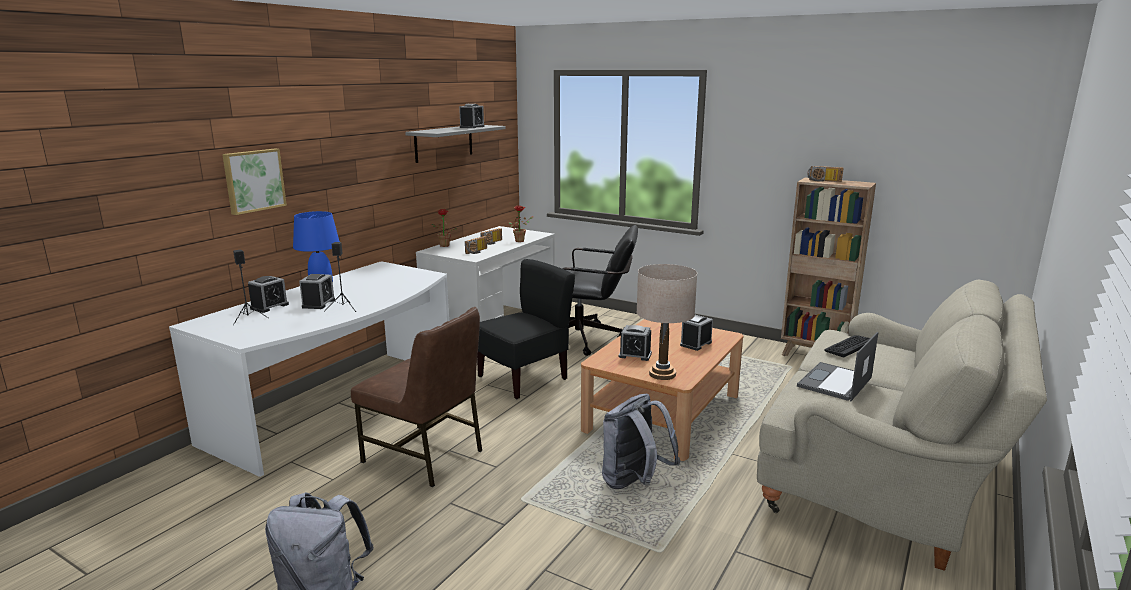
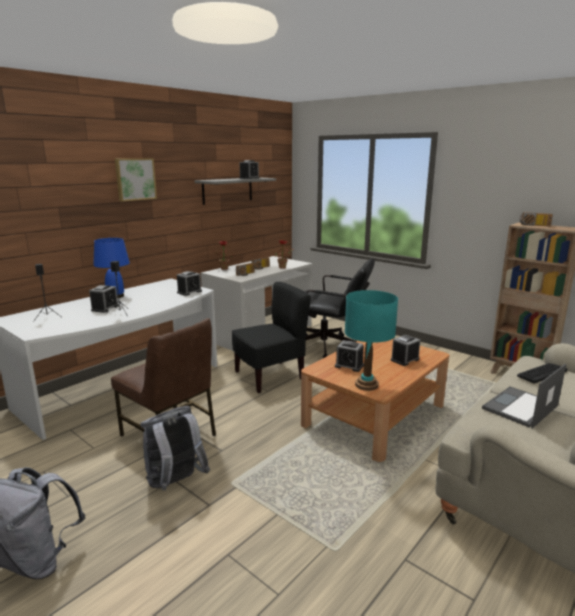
camera: 10 degrees right, 0 degrees up
(253, 180) = (63, 212): picture -> picture (135, 179)
(269, 306) = (69, 308): alarm clock -> alarm clock (189, 292)
(634, 483) = (331, 478): grey backpack -> grey backpack (175, 483)
(662, 374) = (366, 385): beige table lamp -> turquoise table lamp

